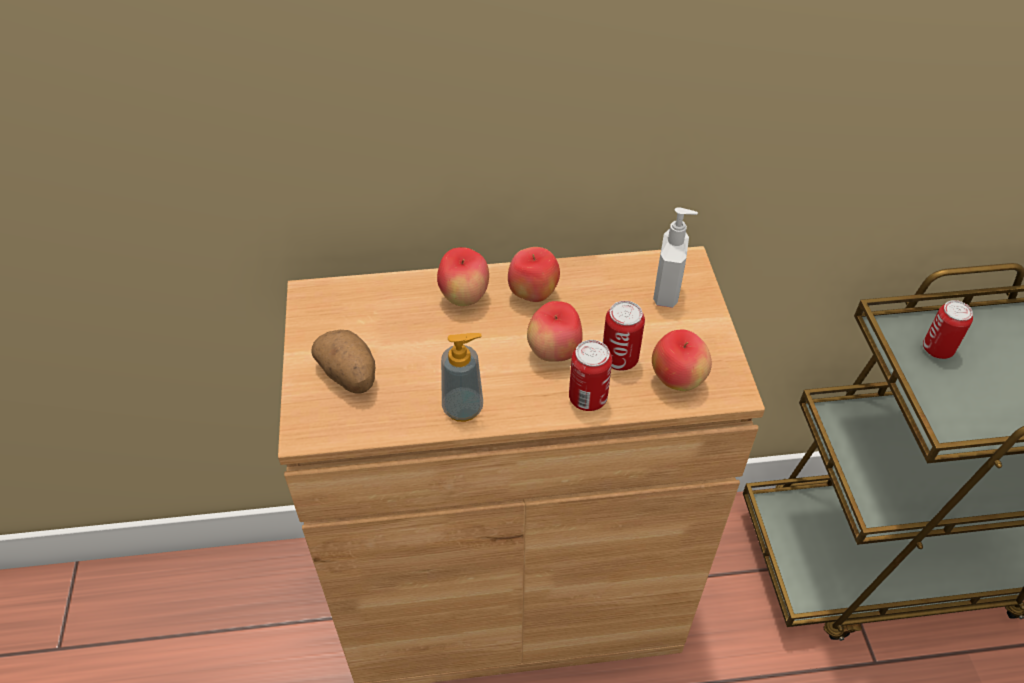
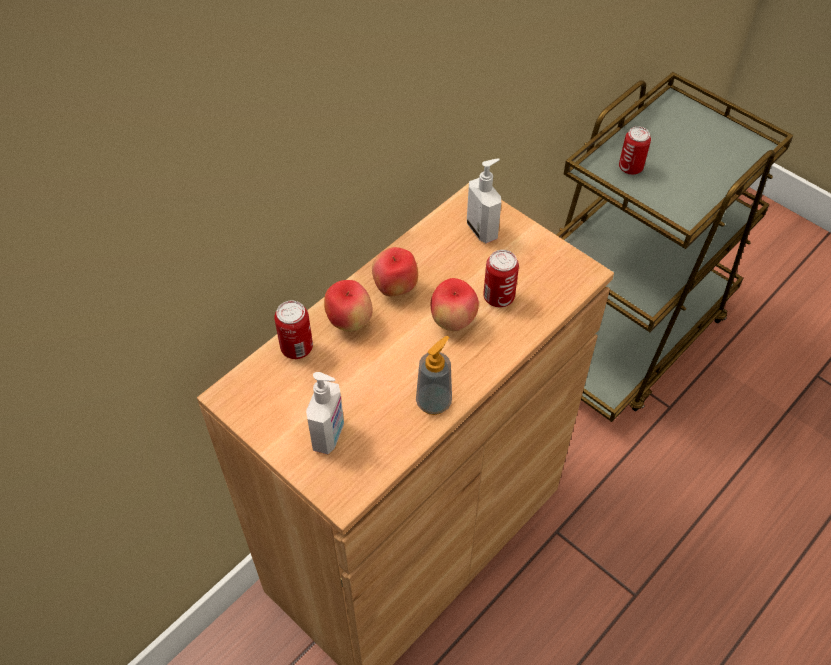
camera: 40 degrees left, 5 degrees up
(349, 375) = (329, 435): potato -> soap dispenser
(587, 398) = (506, 338): can -> can (297, 348)
(677, 380) = (547, 288): apple -> none

